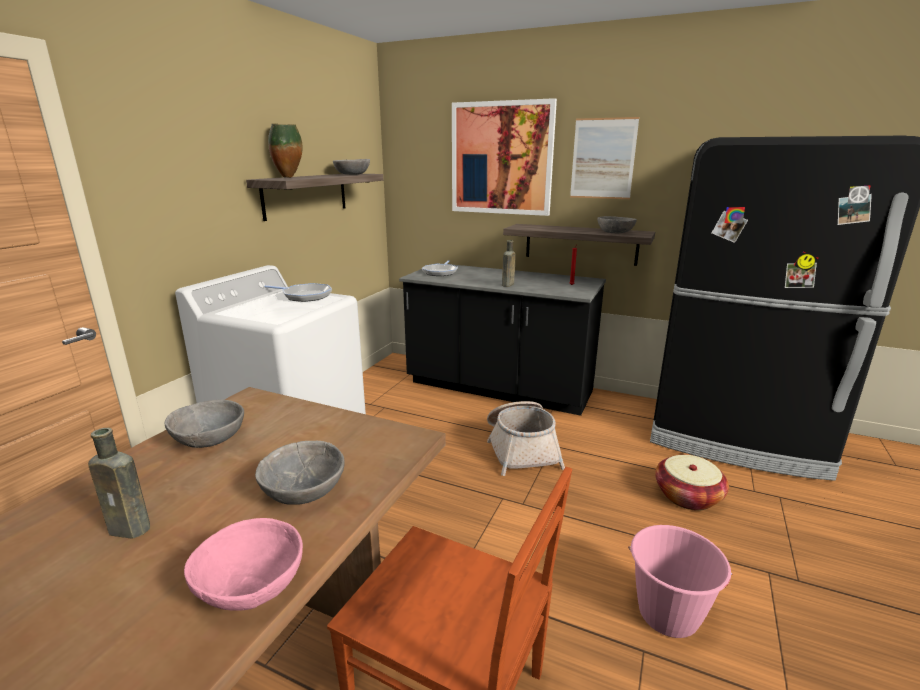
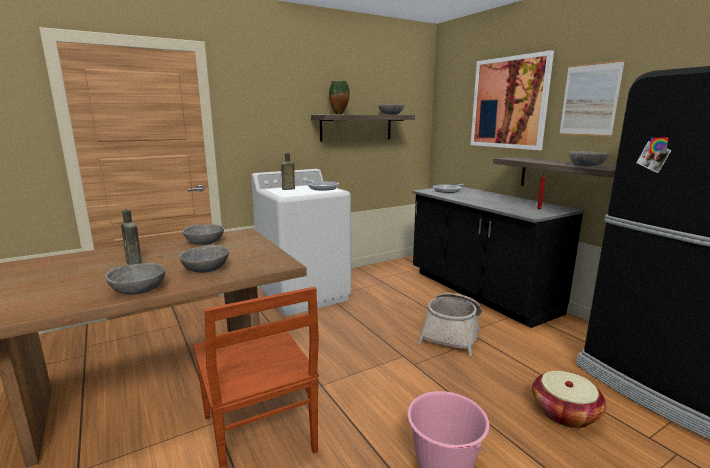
camera: 35 degrees right, 5 degrees down
(250, 585) = (138, 290): pink bowl -> grey bowl
(507, 285) = (482, 203): brown bottle -> brown bottle (287, 189)

